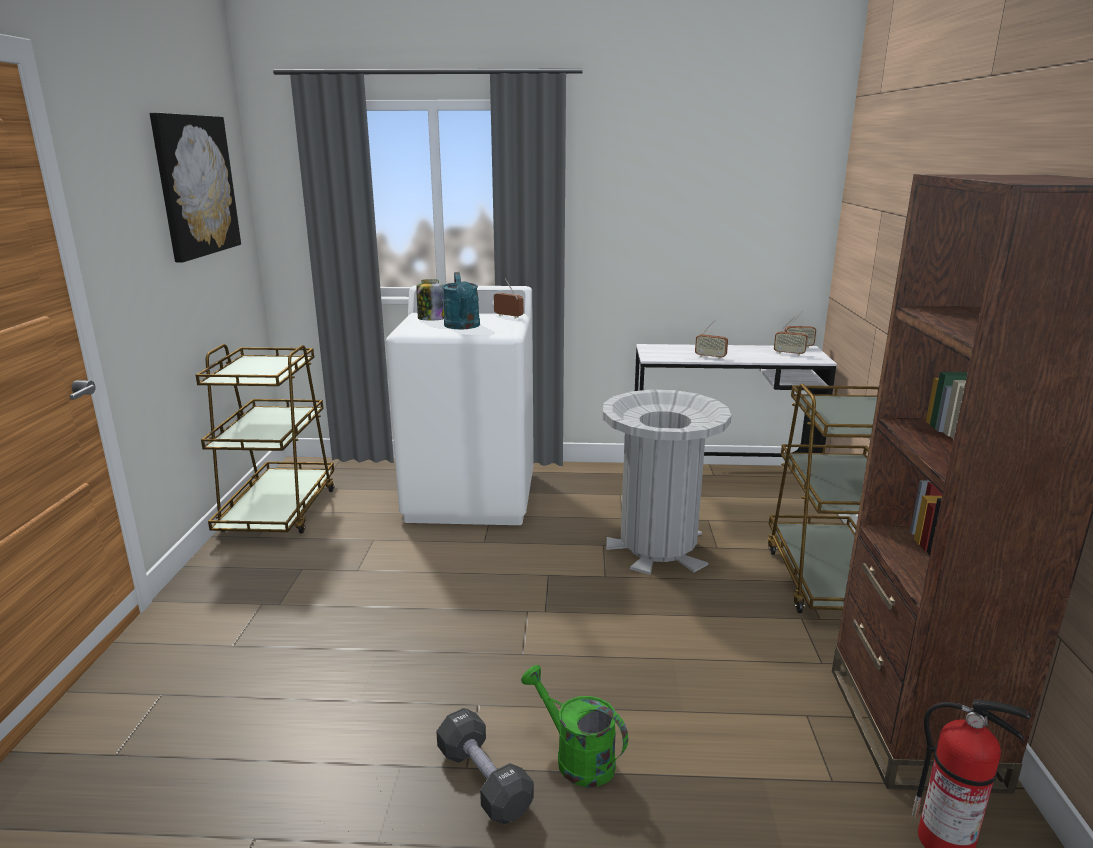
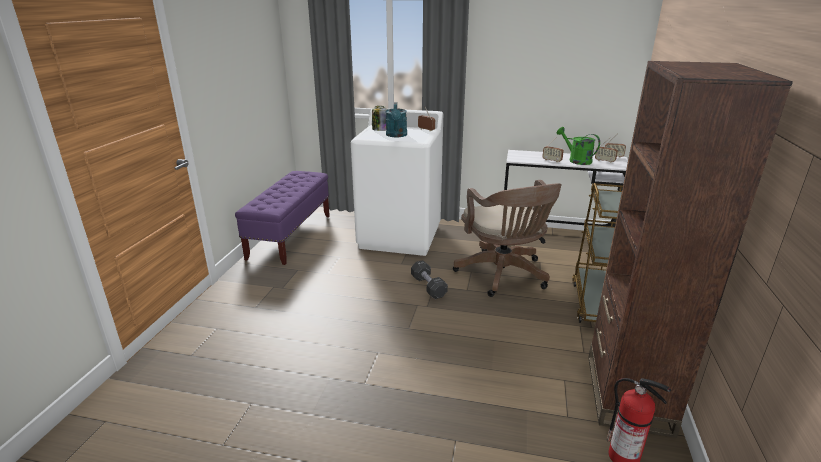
camera: 10 degrees right, 5 degrees up
(195, 186) = (249, 47): picture -> none
(279, 511) = (291, 236): brown cart -> purple bench
(484, 781) = (372, 391): black dumbbell -> black dumbbell (428, 287)
(576, 758) = (424, 386): green watering can -> green watering can (576, 160)
(657, 547) = (504, 275): grey trash can -> brown office chair

